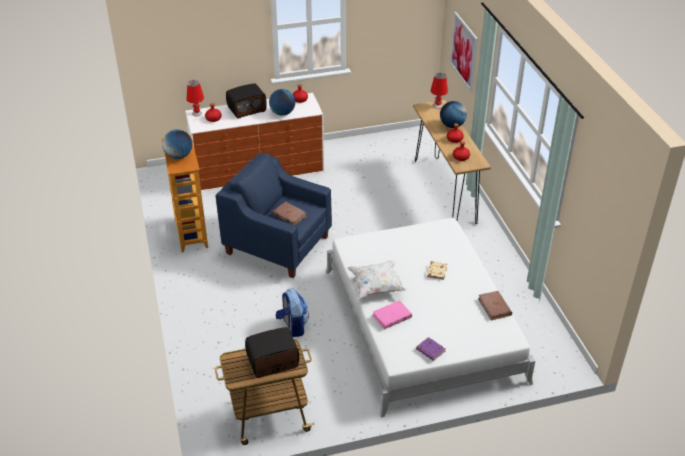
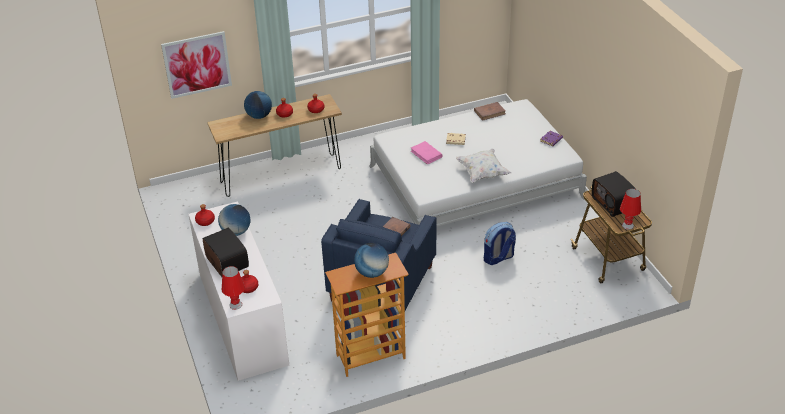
camera: 95 degrees left, 0 degrees up
(391, 316) = (518, 161): pink book -> pink book (426, 154)
(437, 106) = (220, 126): red table lamp -> red table lamp (627, 225)

